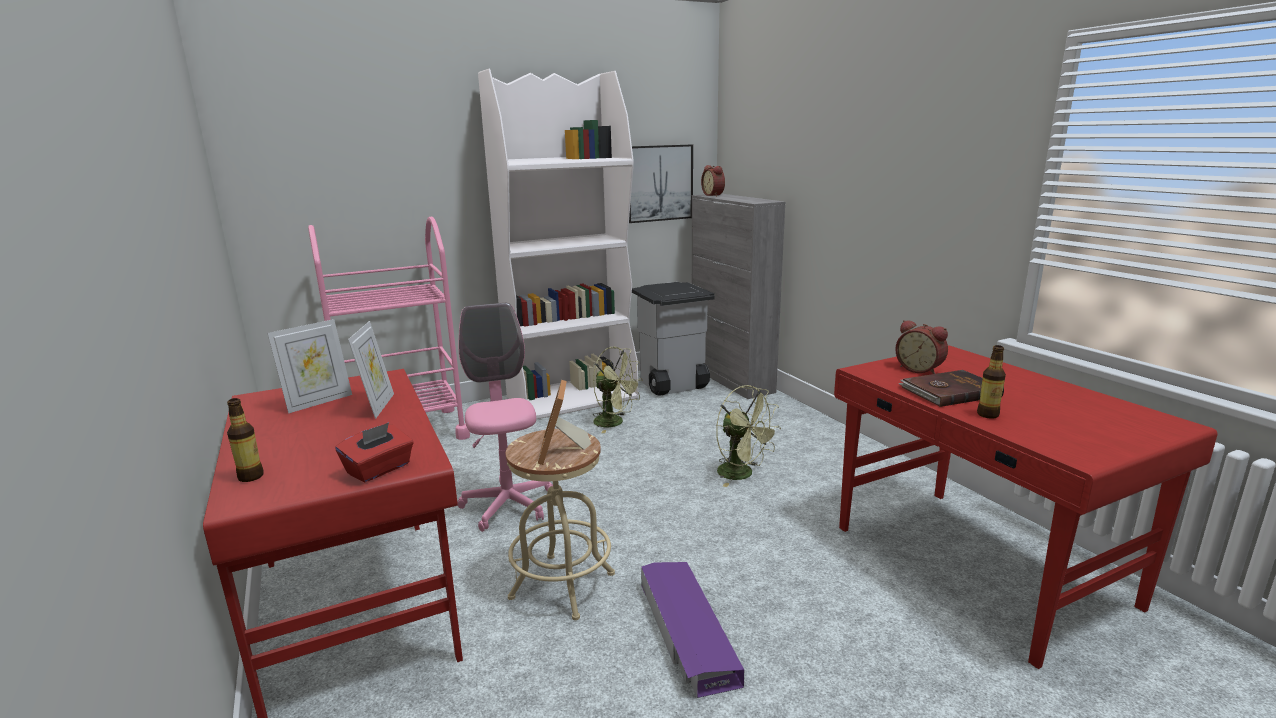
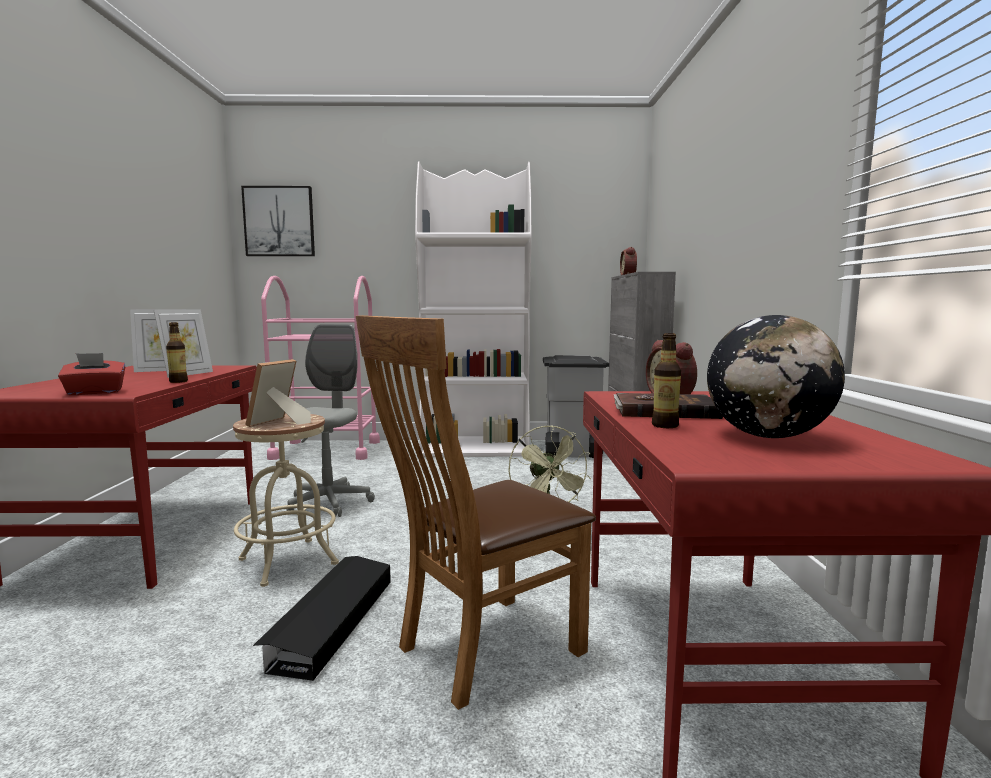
camera: 25 degrees right, 10 degrees down
(251, 476) = (30, 387): bottle -> bottle (178, 381)
(508, 505) = (329, 503): pink office chair -> grey office chair
(615, 423) = (486, 468): green fan -> none
(659, 183) = (583, 266): picture -> picture (279, 221)
(687, 632) = (331, 622): purple storage box -> black storage box
(830, 615) = (480, 651): none -> brown chair
(1063, 415) = (768, 436): none -> globe

